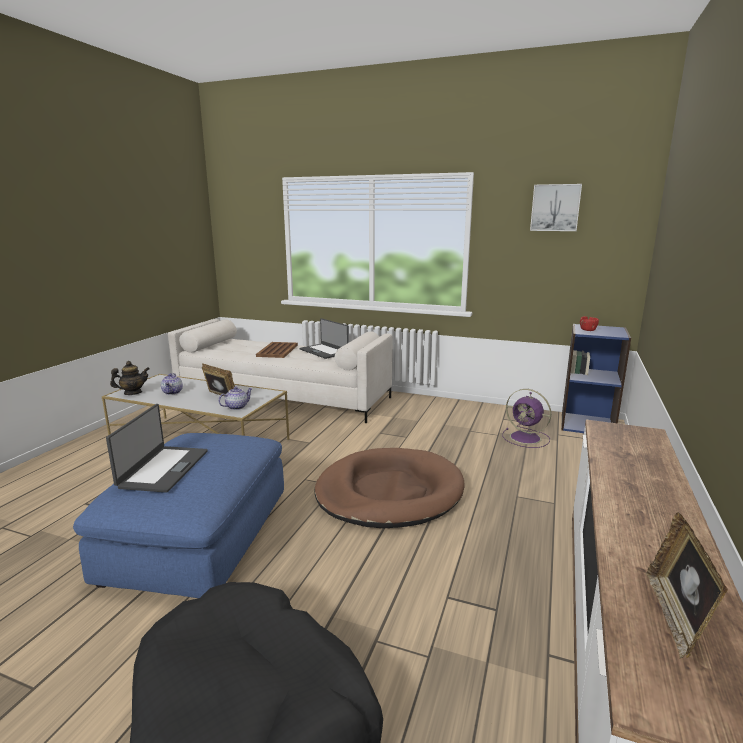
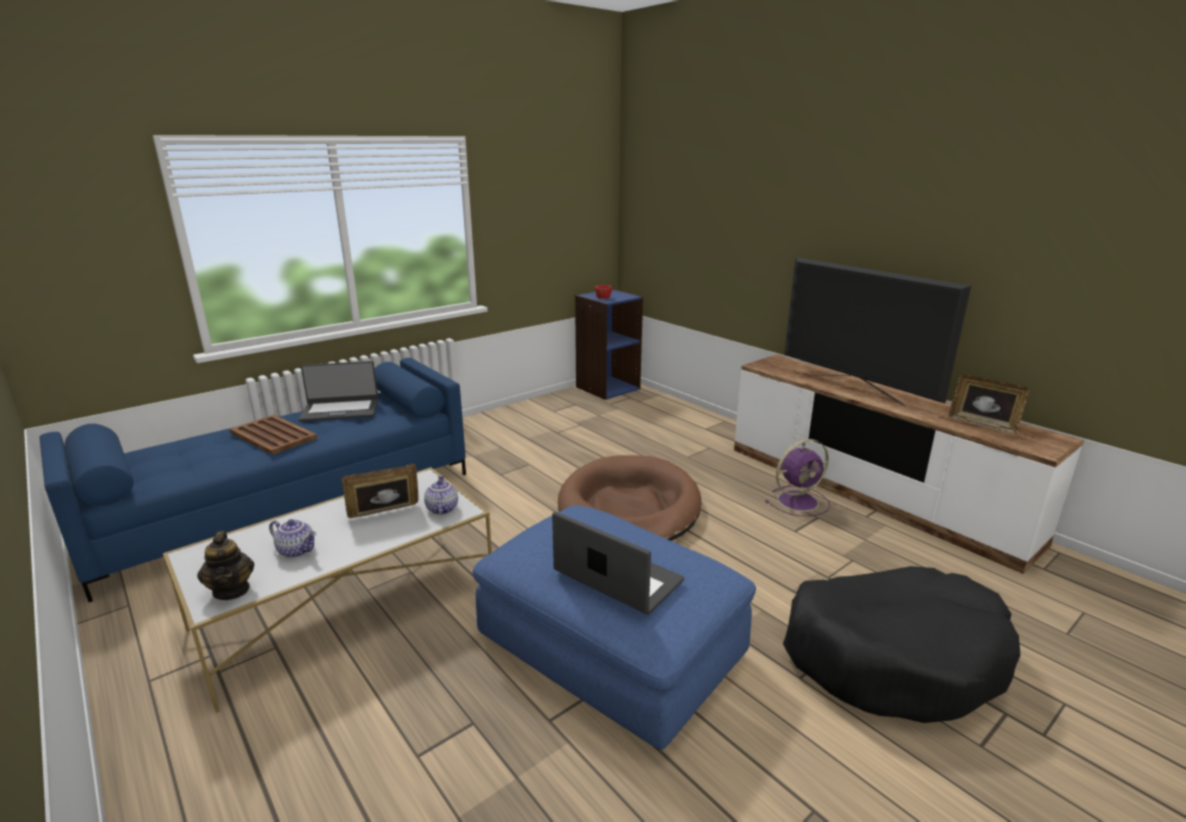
camera: 60 degrees left, 5 degrees up
(133, 393) = (232, 590): teapot -> teapot turned 150 degrees clockwise
(284, 396) = (290, 503): white sofa -> blue sofa
(526, 438) = (601, 416): purple fan -> purple fan (799, 501)
(555, 208) = (546, 177): picture -> none
(632, 489) = (855, 389): none -> television

